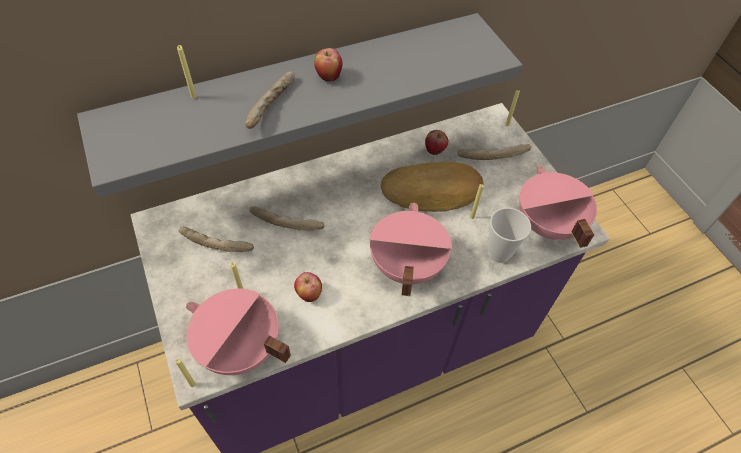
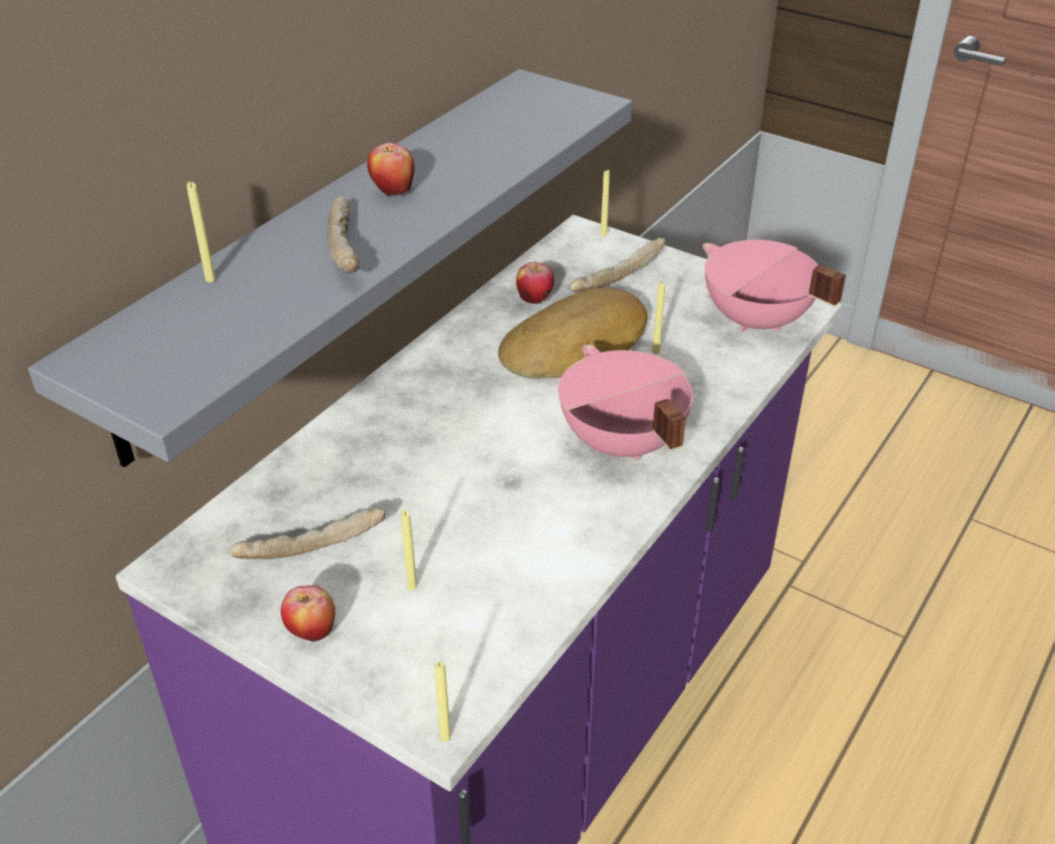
camera: 30 degrees left, 15 degrees down
(239, 349) = (476, 656): pink cooking pot -> none
(287, 222) = (399, 470): bread -> none
(309, 294) = (517, 539): apple -> apple (311, 632)
(499, 253) = (727, 376): cup -> none

